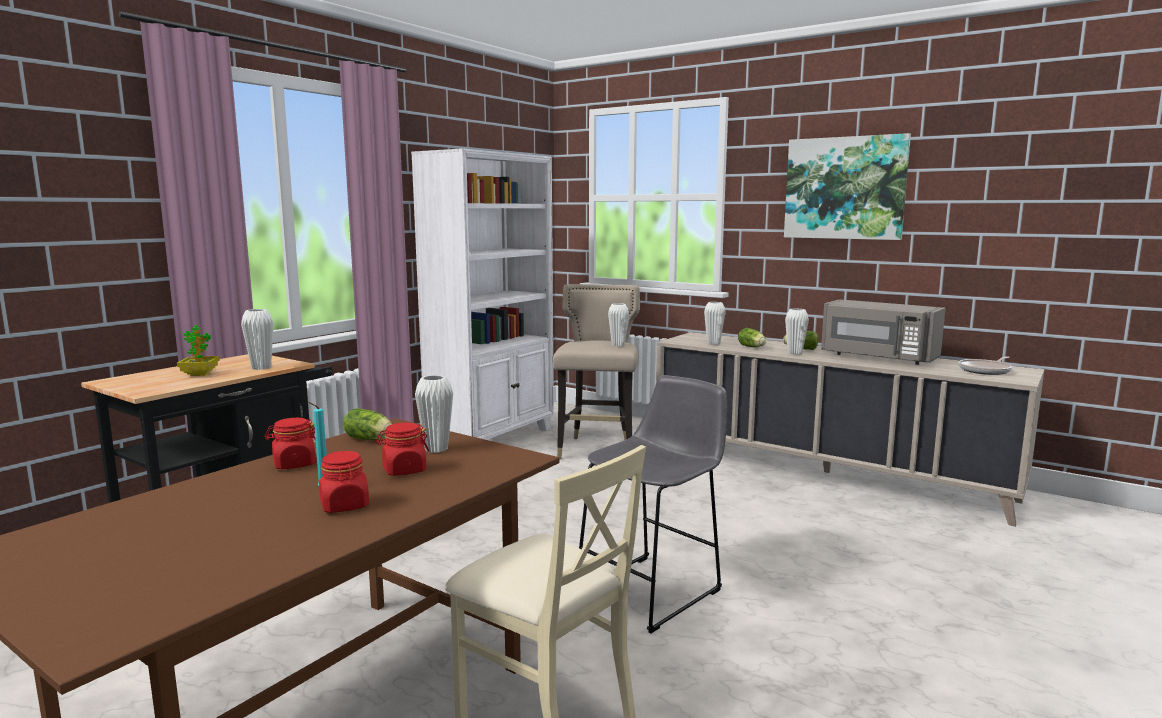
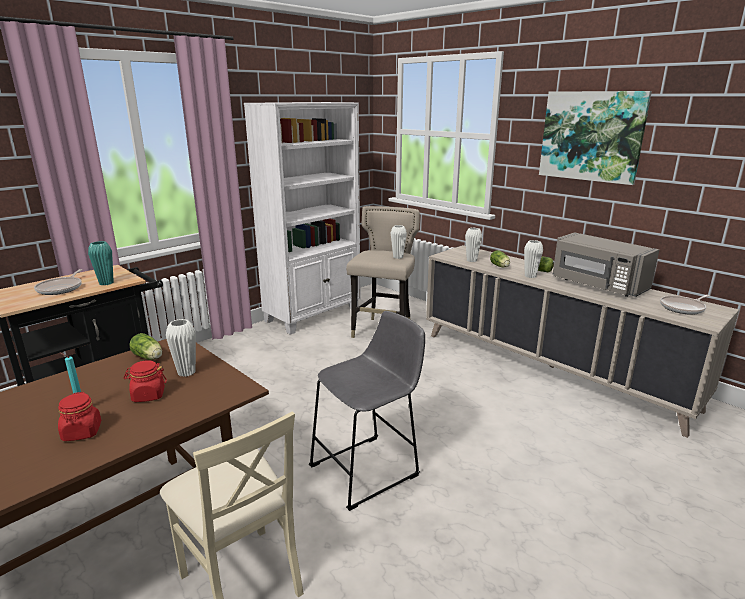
camera: 10 degrees right, 10 degrees up
(200, 374) = (61, 288): potted plant -> frying pan
(261, 367) = (106, 283): white vase -> turquoise vase
(294, 464) = (80, 381): red jar -> none

